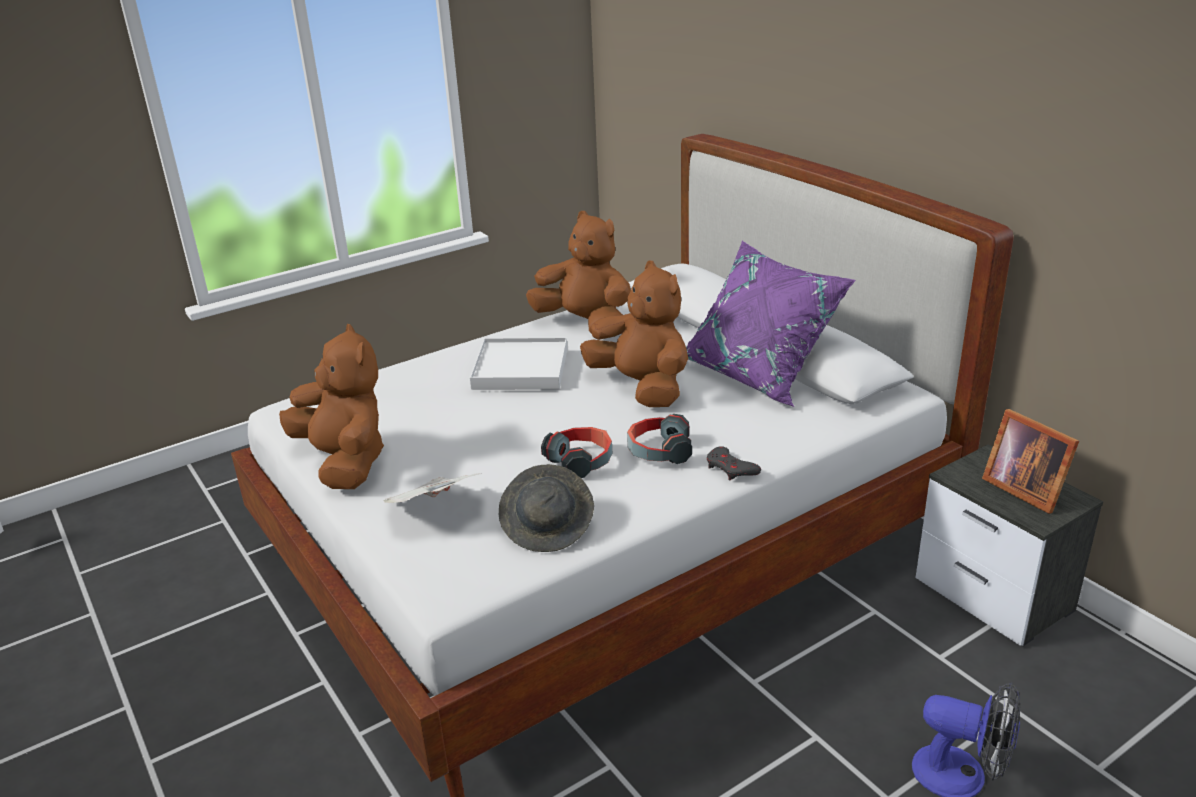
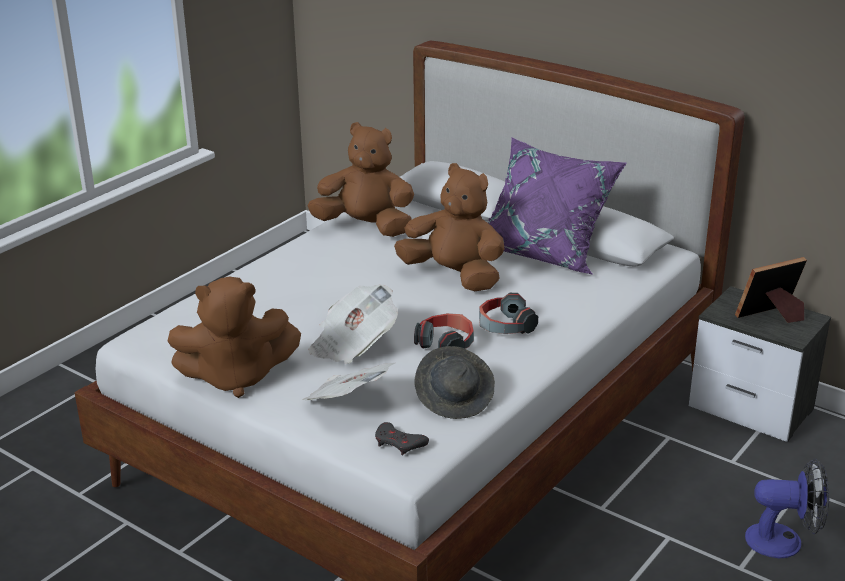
camera: 20 degrees left, 0 degrees up
(345, 462) = (236, 377): brown plush toy -> brown plush toy turned 135 degrees clockwise
(484, 446) = (353, 344): none -> newspaper
(520, 368) = (337, 274): white tray -> none
(731, 468) = (570, 331): grey game controller -> grey game controller (399, 443)
(1023, 488) = (772, 316): picture frame -> picture frame turned 120 degrees clockwise

